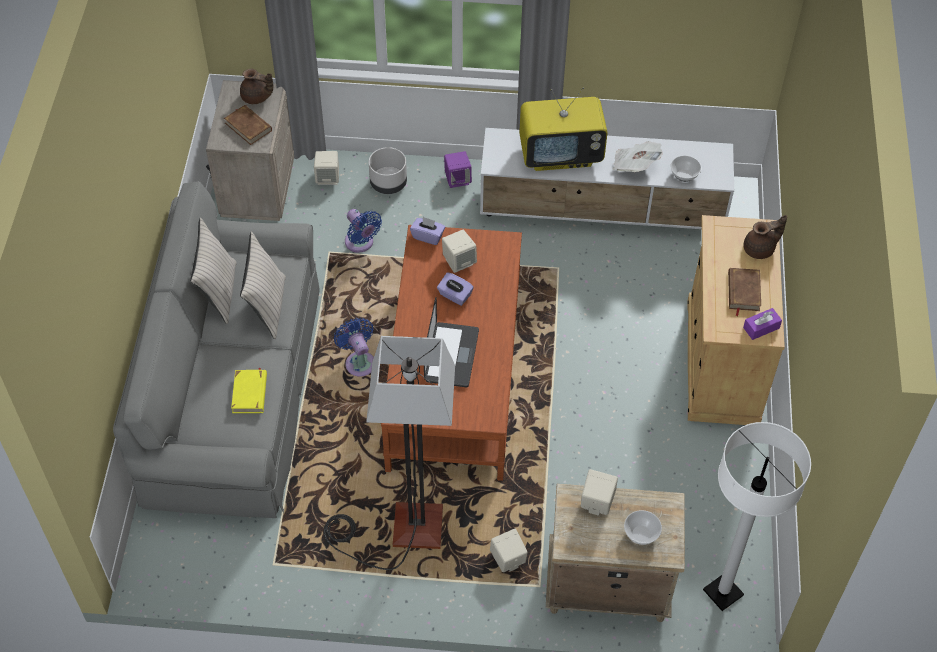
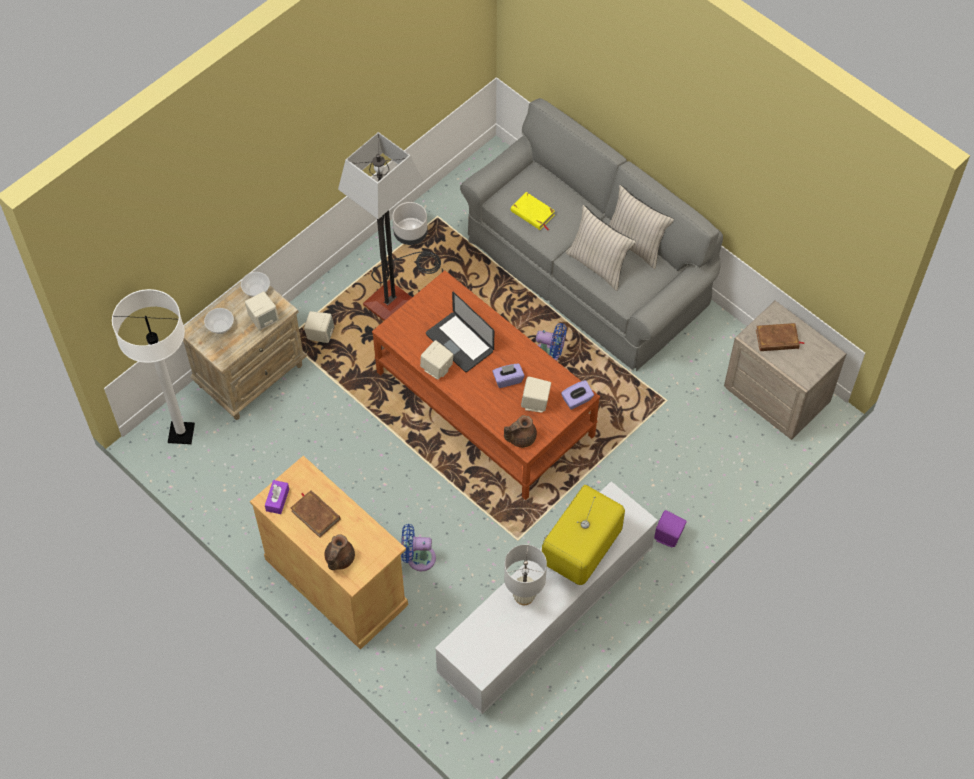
camera: 130 degrees right, 5 degrees up
(256, 97) = (806, 363): brown teapot -> brown teapot (520, 438)
(328, 178) = (745, 448): beige speaker -> beige speaker (437, 369)
(361, 243) = (657, 426): blue fan -> blue fan (418, 558)
(388, 183) = (705, 485): grey planter -> grey planter (411, 234)
(635, 165) = (524, 596): newspaper -> white table lamp
(684, 175) = (482, 624): bowl -> bowl (256, 291)

